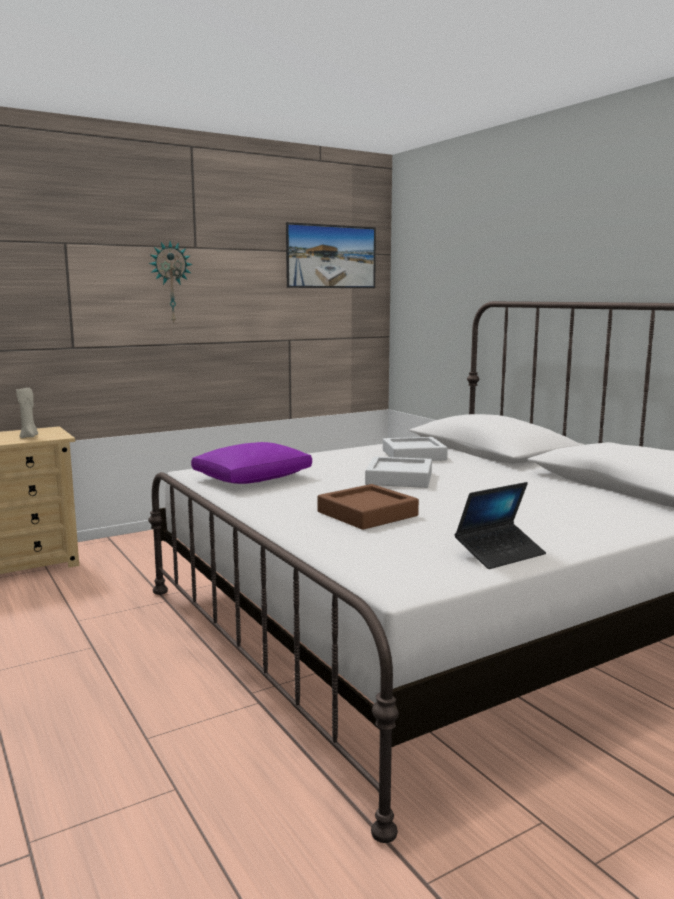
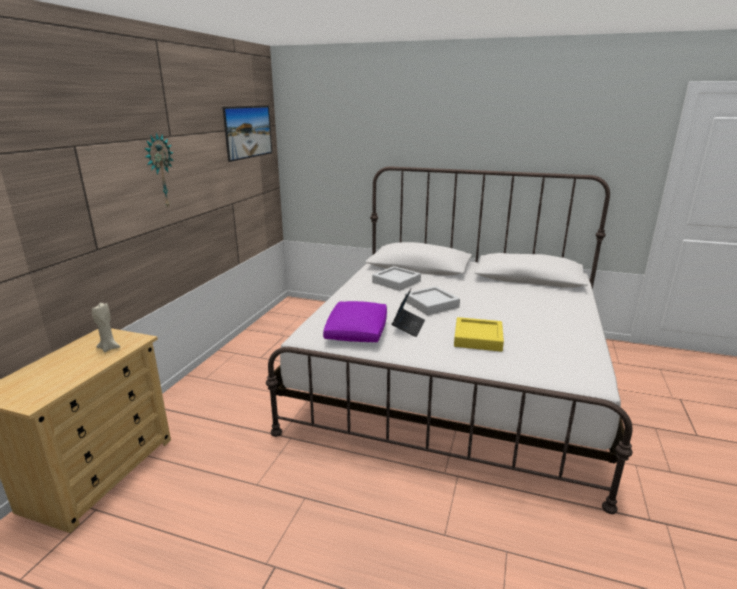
camera: 40 degrees left, 10 degrees up
(367, 514) = (478, 338): brown tray -> yellow tray
(500, 553) = (580, 343): laptop -> laptop (408, 326)

